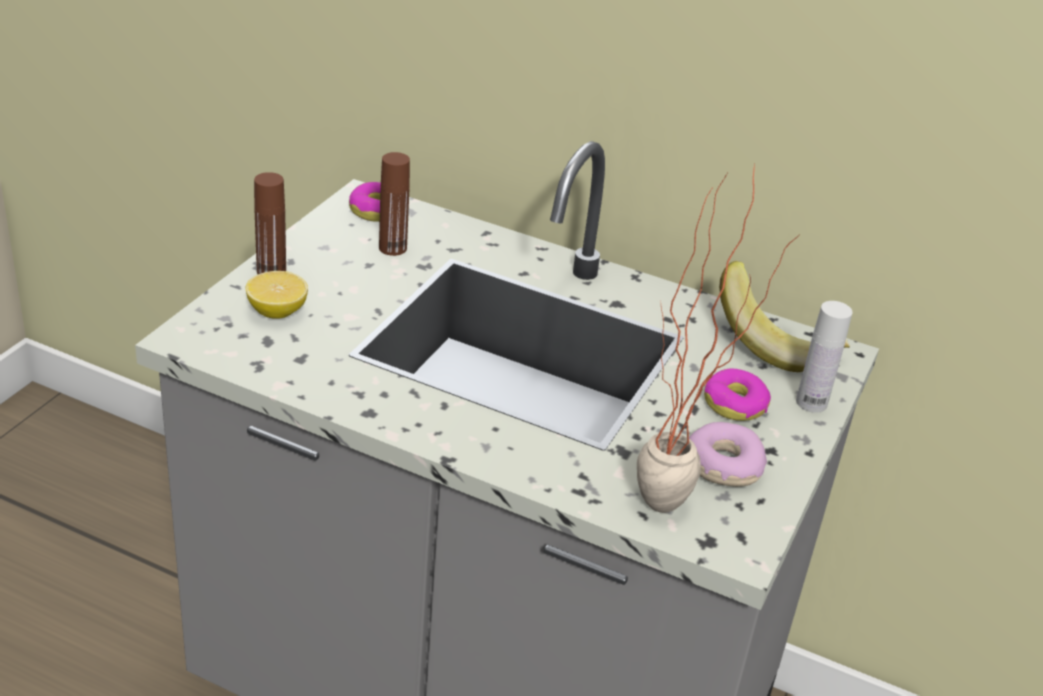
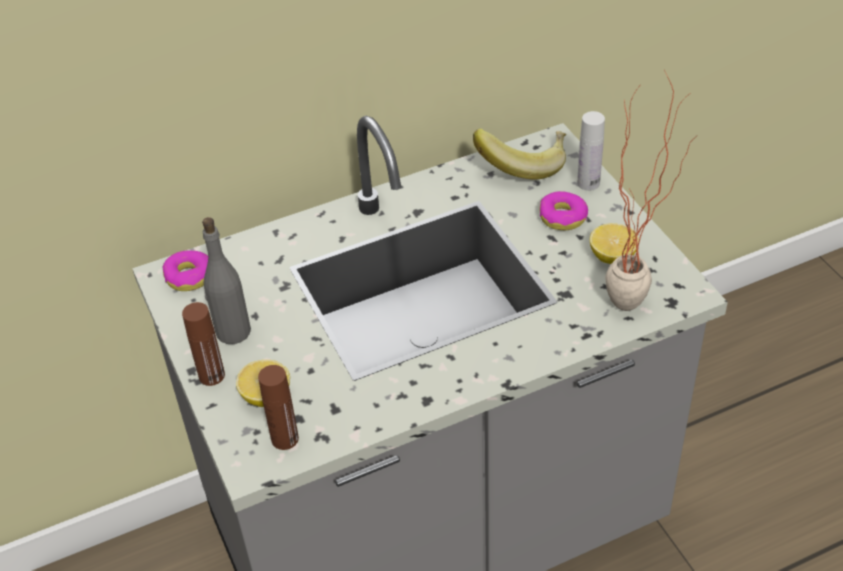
camera: 45 degrees left, 10 degrees up
(336, 260) = (232, 331): none -> grey bottle
(392, 248) = (247, 292): brown bottle -> brown bottle (285, 439)
(722, 465) = (612, 256): donut -> lemon

